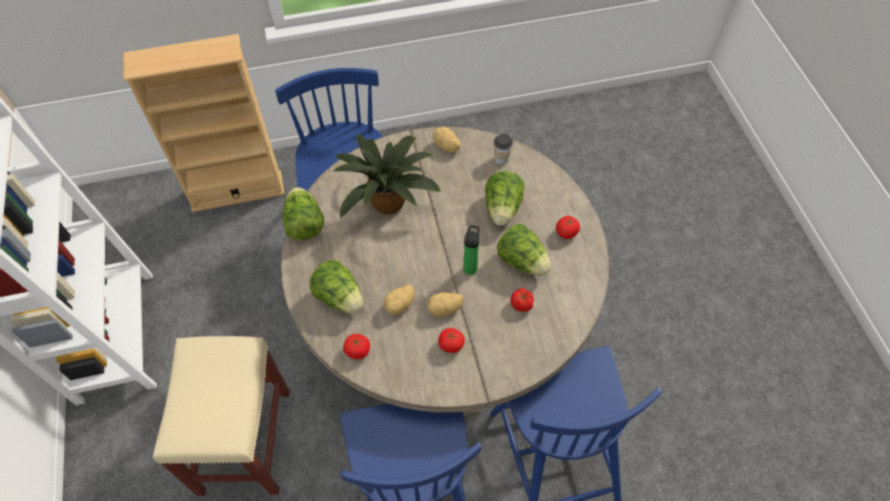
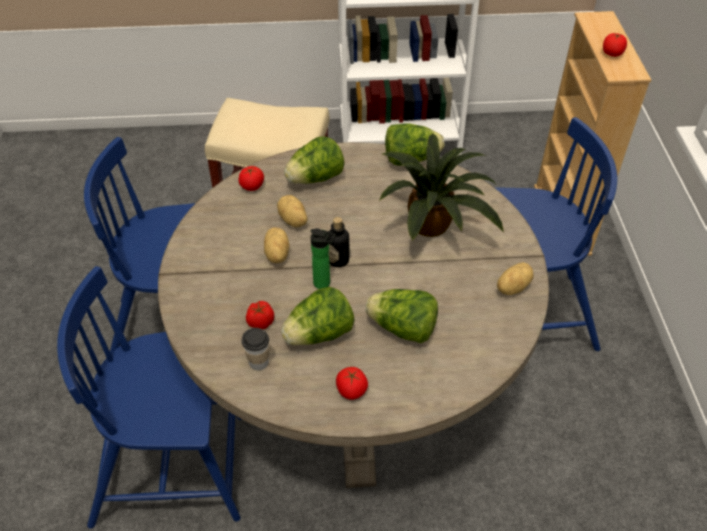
camera: 100 degrees right, 10 degrees down
(442, 261) = (338, 260): none -> bottle
(451, 345) = (233, 254): tomato -> tomato (612, 53)
(501, 159) = (487, 341): cup -> cup (258, 362)

